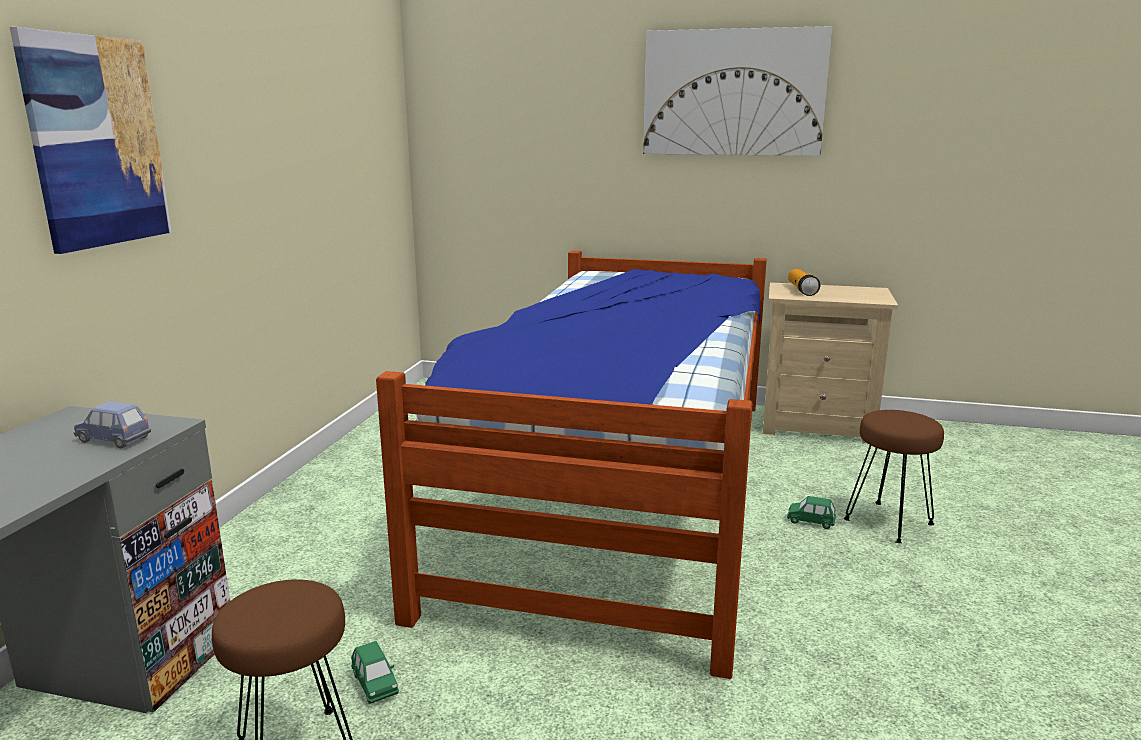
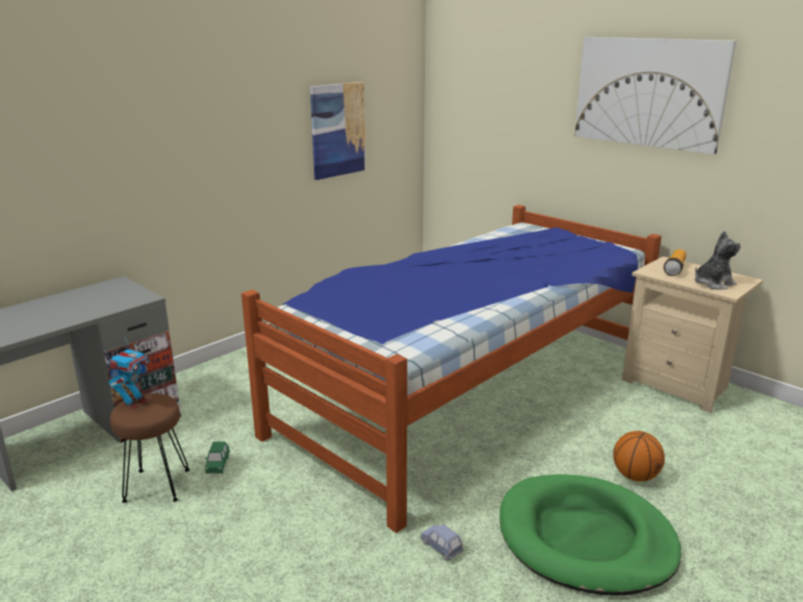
camera: 30 degrees right, 5 degrees up
(96, 142) = (153, 134): picture -> picture (338, 130)
(114, 440) = (117, 301): blue toy car -> blue toy car (441, 547)
(251, 607) = (134, 403): none -> toy robot
(810, 521) = (573, 456): green toy car -> none
(855, 296) = (712, 283): none -> plush toy
(889, 522) = (635, 476): brown stool -> basketball
(925, 603) = (585, 539): none -> green dog bed

